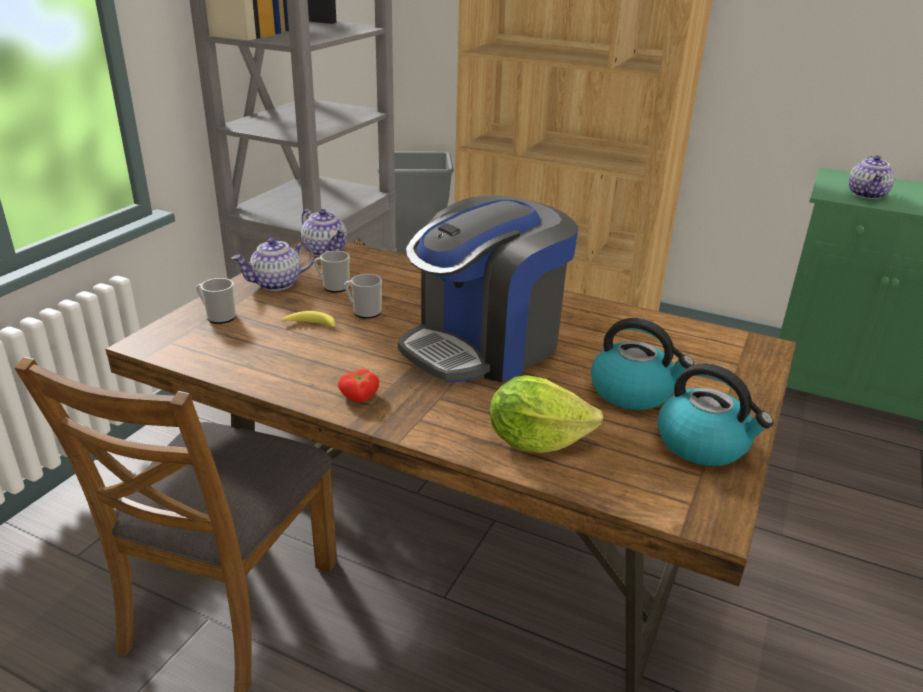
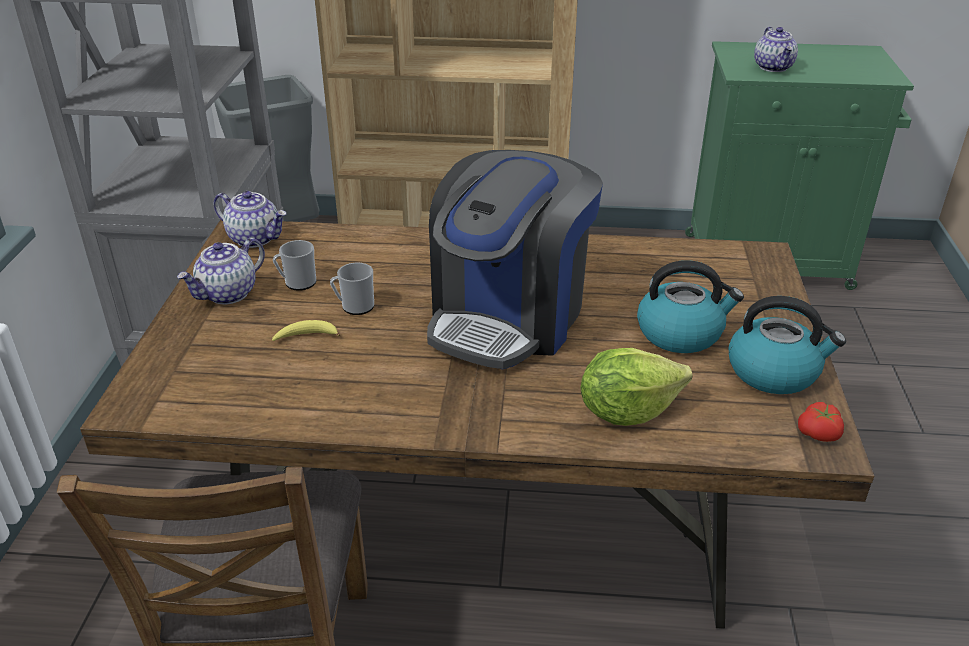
camera: 20 degrees left, 5 degrees up
(218, 316) = (189, 353): mug -> none
(359, 397) = (421, 410): tomato -> tomato (819, 434)

